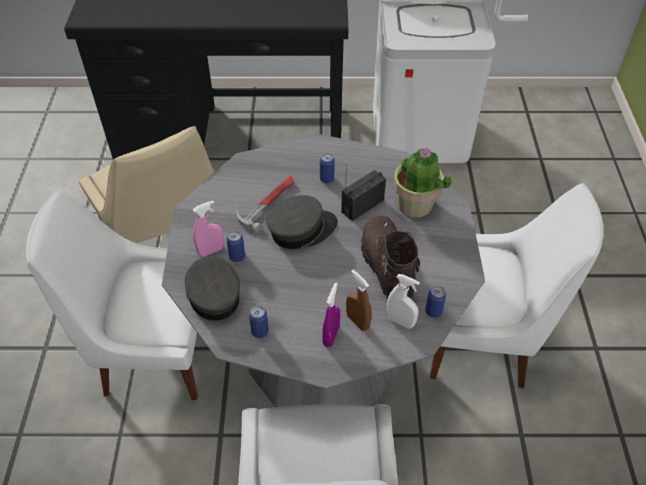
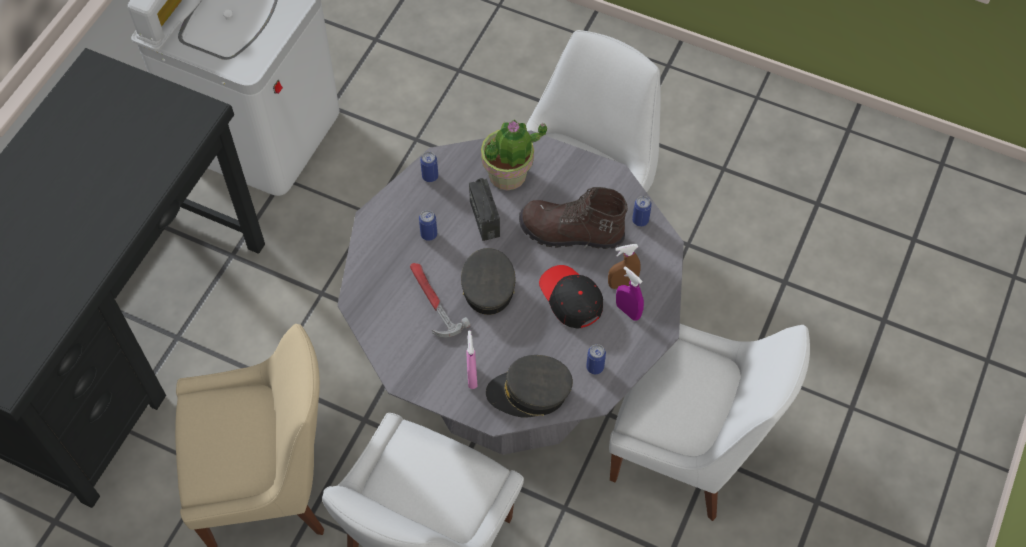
camera: 65 degrees left, 10 degrees up
(237, 257) = (493, 355): can -> can (430, 176)
(320, 289) = (570, 298): none -> black cap
(400, 321) = (638, 250): white spray bottle -> none

